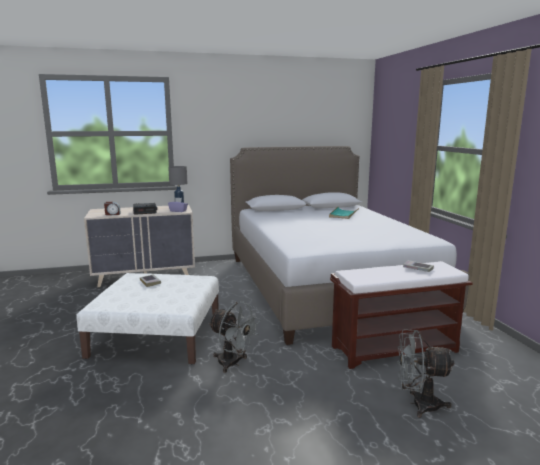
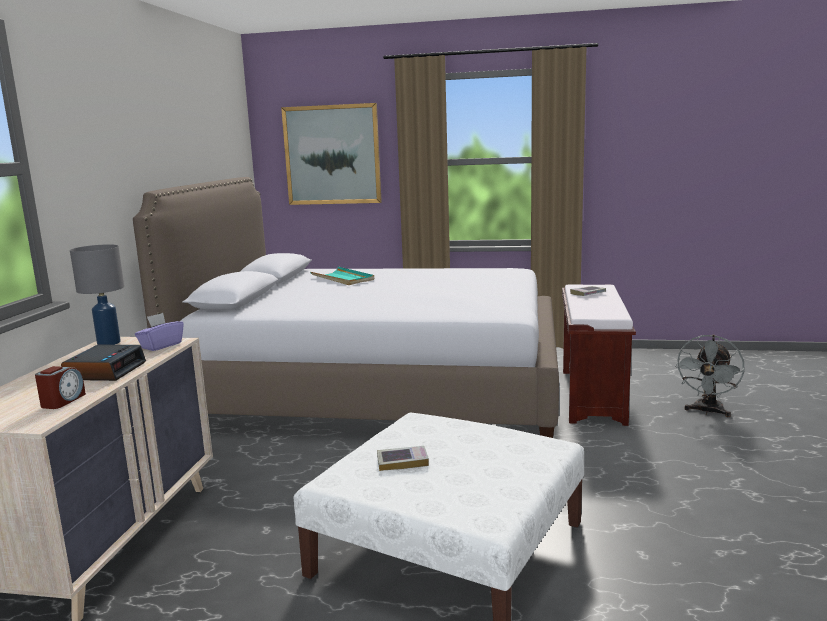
camera: 65 degrees left, 0 degrees up
(233, 363) = (589, 492): grey fan -> none
(397, 136) = (332, 155): none -> picture

